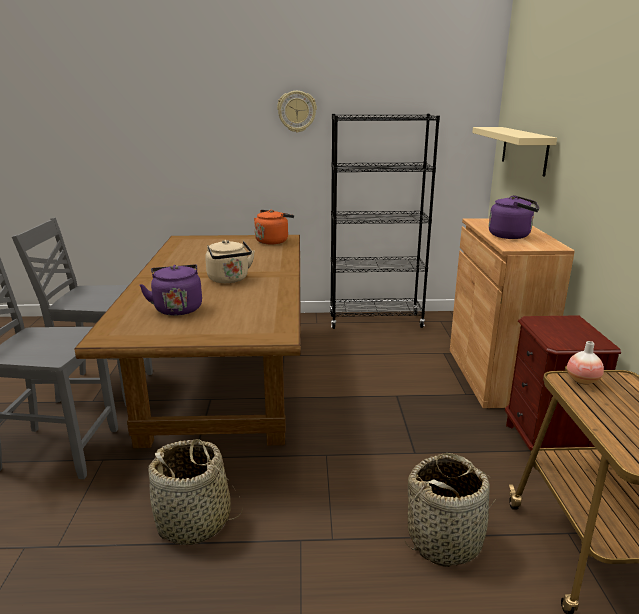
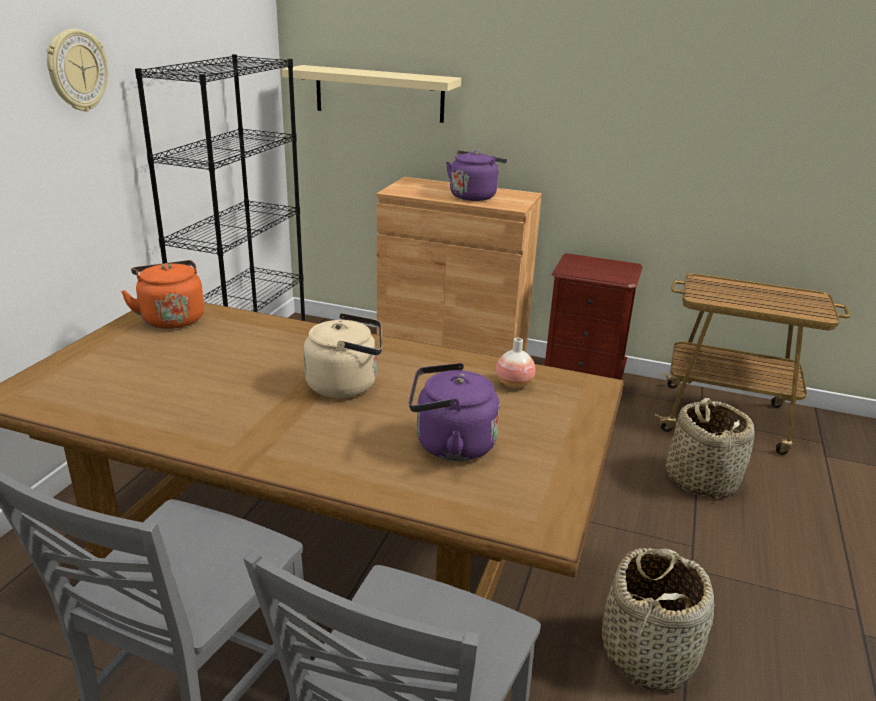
camera: 70 degrees left, 5 degrees up
(582, 381) = (704, 292): vase -> vase (514, 384)

